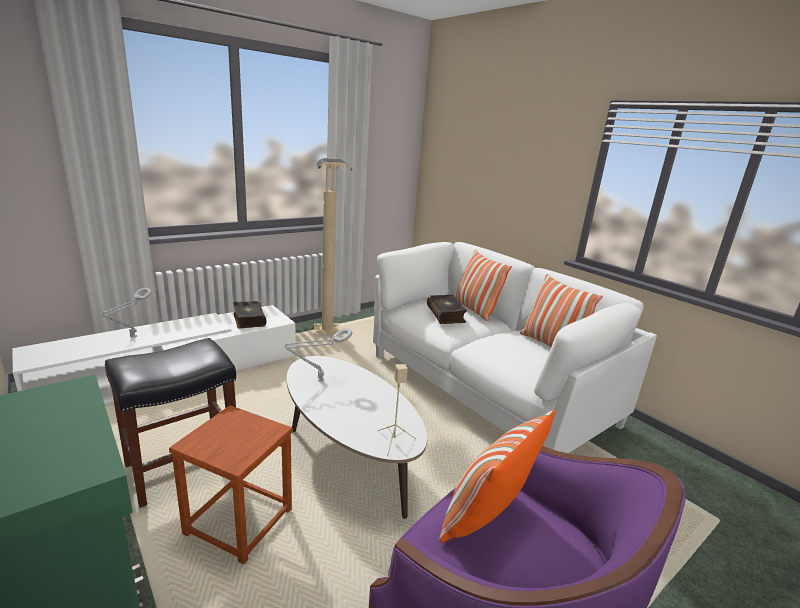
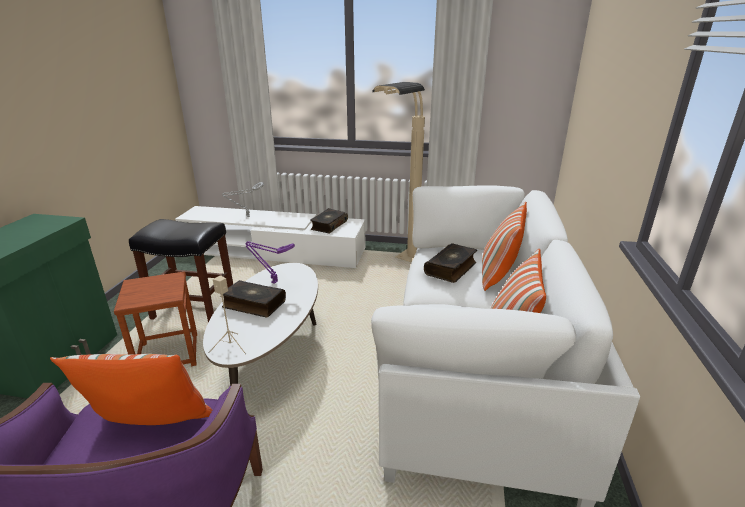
camera: 50 degrees right, 5 degrees up
(318, 380) = (273, 282): grey table lamp -> purple table lamp
(342, 404) = (253, 304): none -> book

